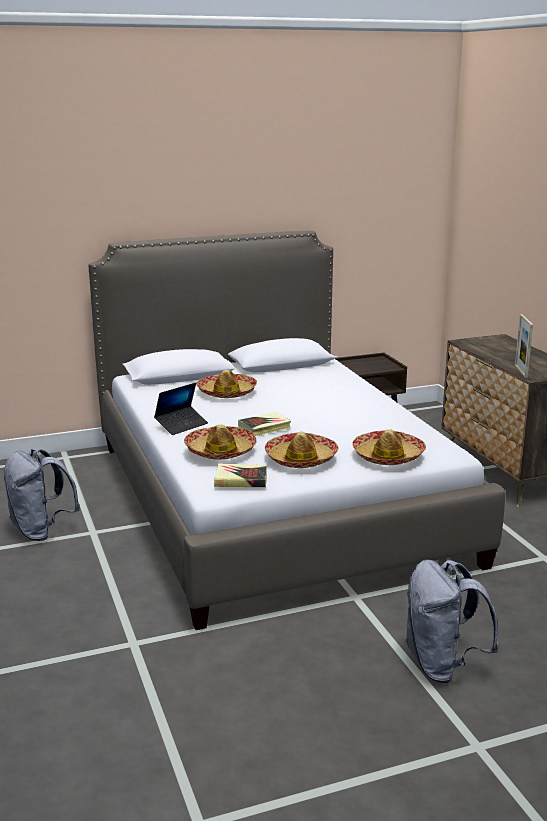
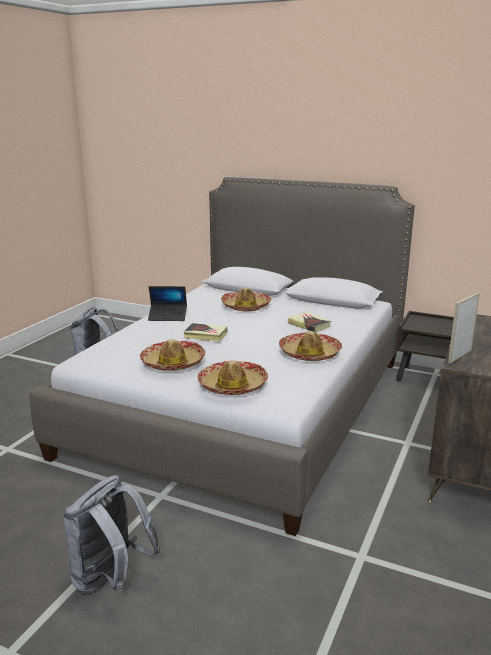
camera: 45 degrees right, 0 degrees up
(220, 451) = (141, 339): hat -> hat (309, 354)
(241, 480) = (106, 360): book -> book (309, 325)

